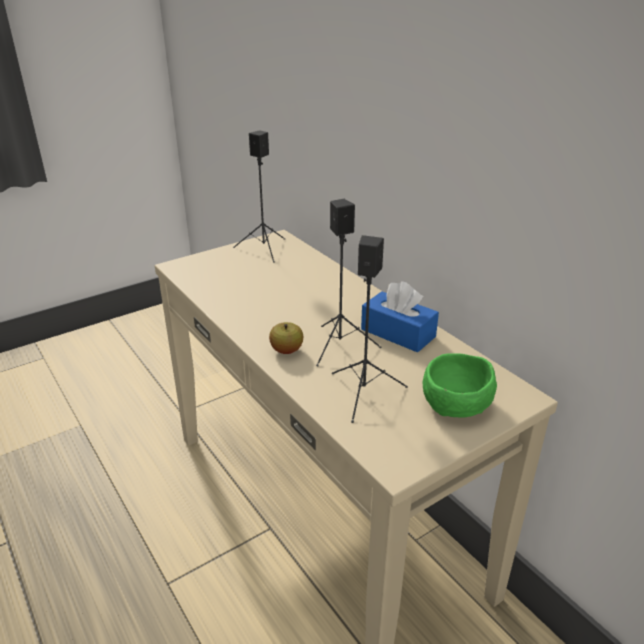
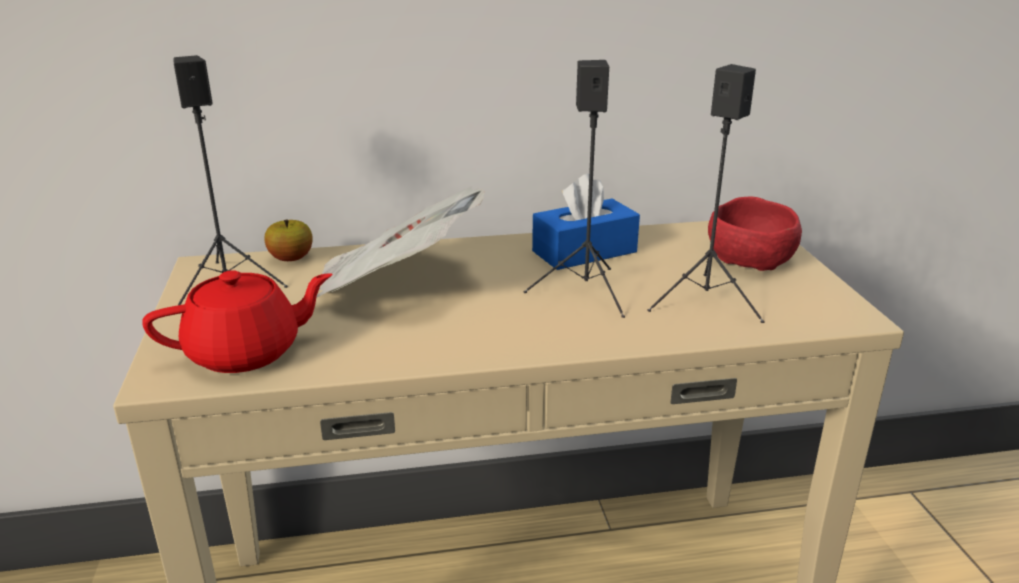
camera: 65 degrees left, 5 degrees down
(207, 274) = (246, 352): none -> red teapot
(286, 350) = (568, 330): apple -> apple (291, 259)
(300, 287) = (396, 284): none -> newspaper
(454, 404) = (751, 259): green bowl -> red bowl

